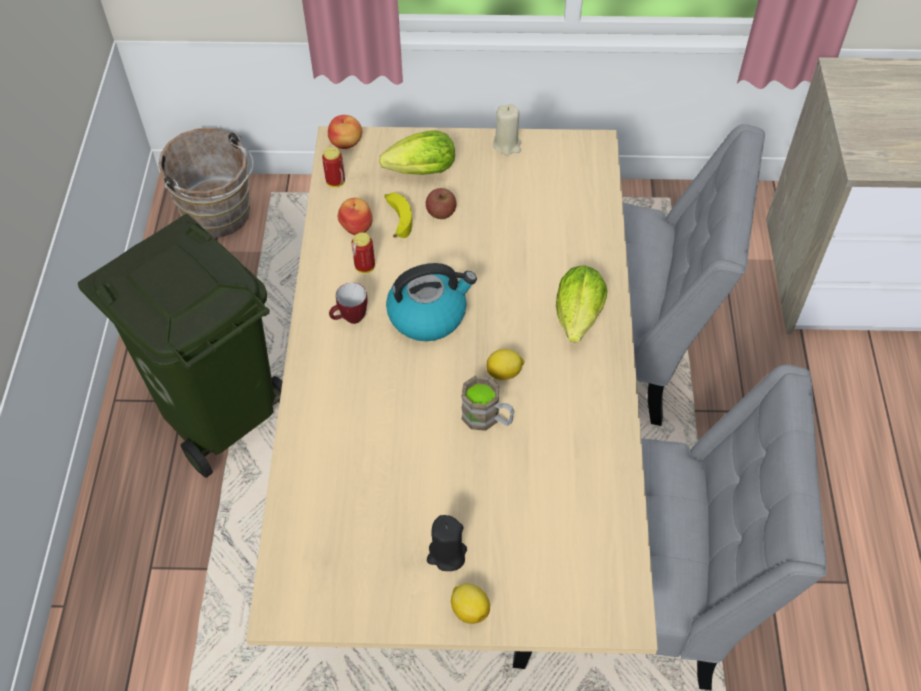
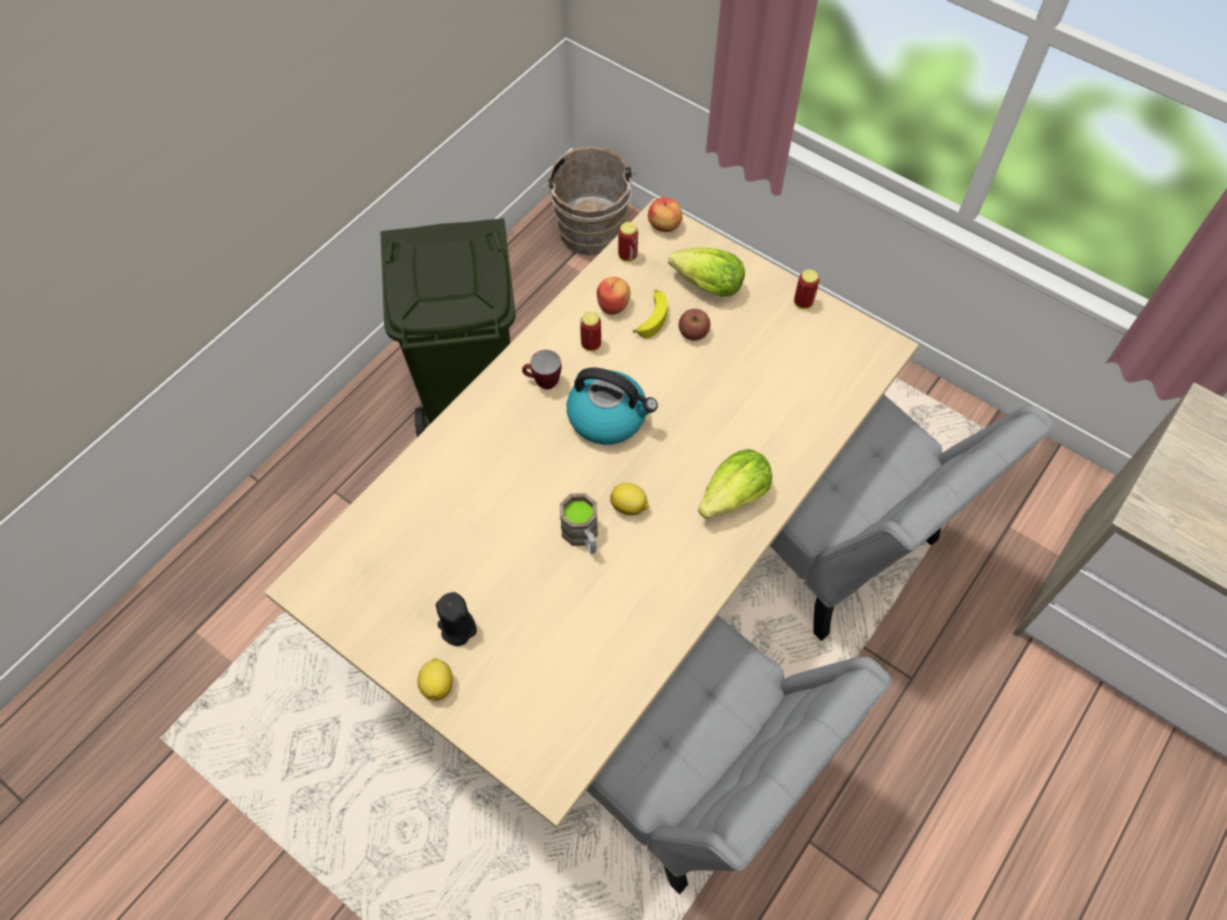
camera: 35 degrees right, 5 degrees up
(507, 145) = (803, 303): beige candle -> can

